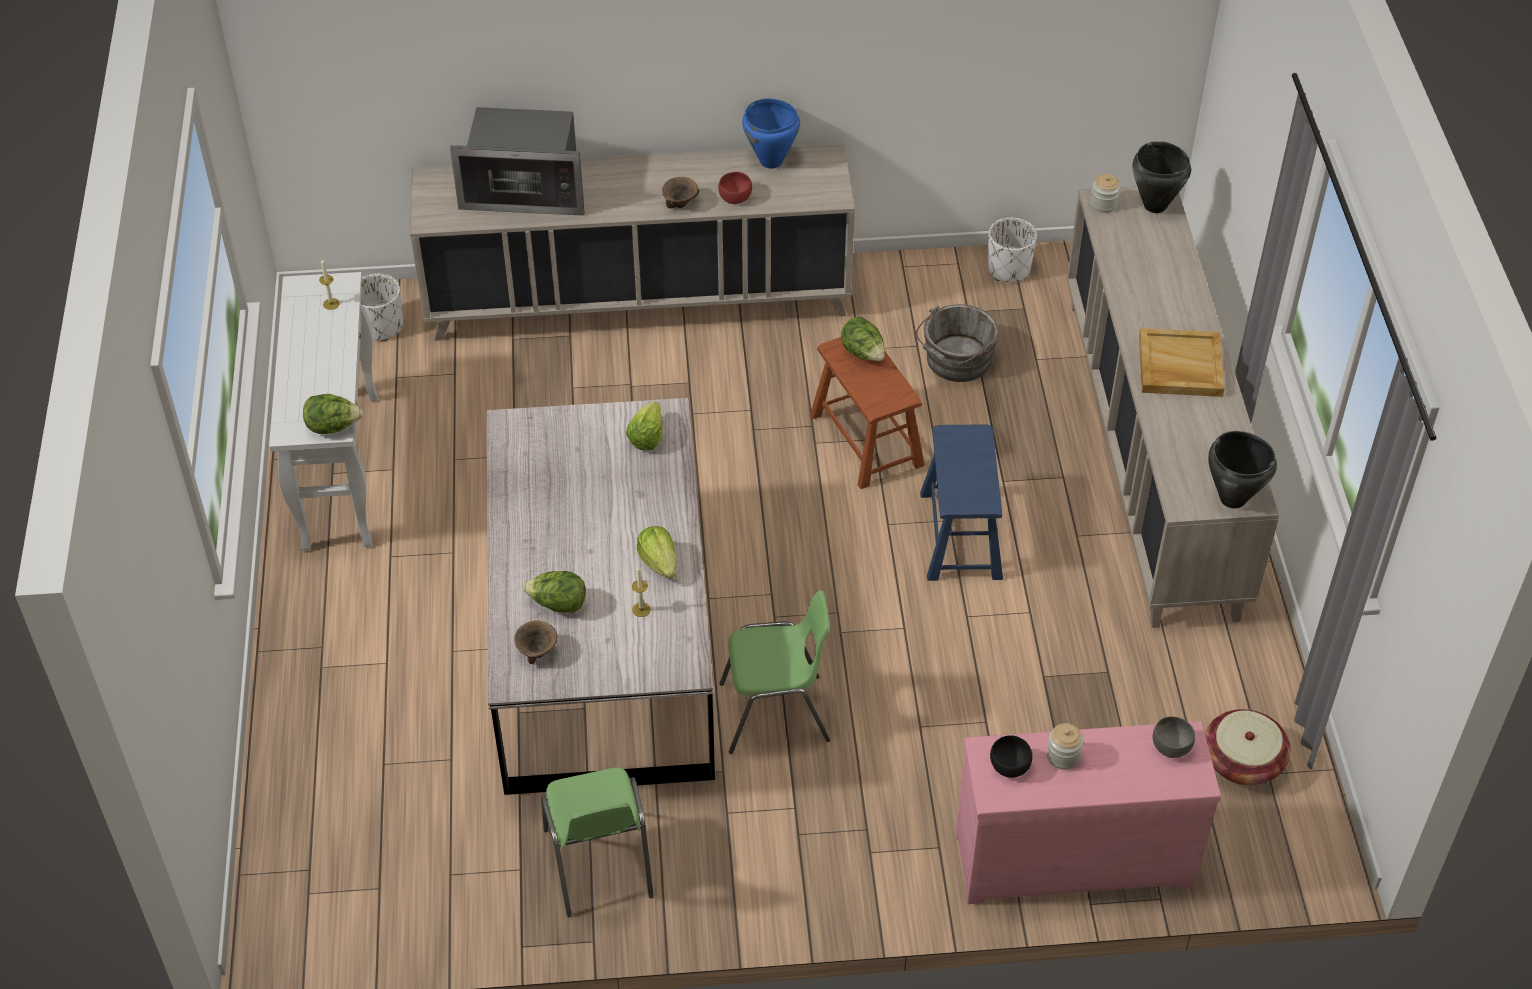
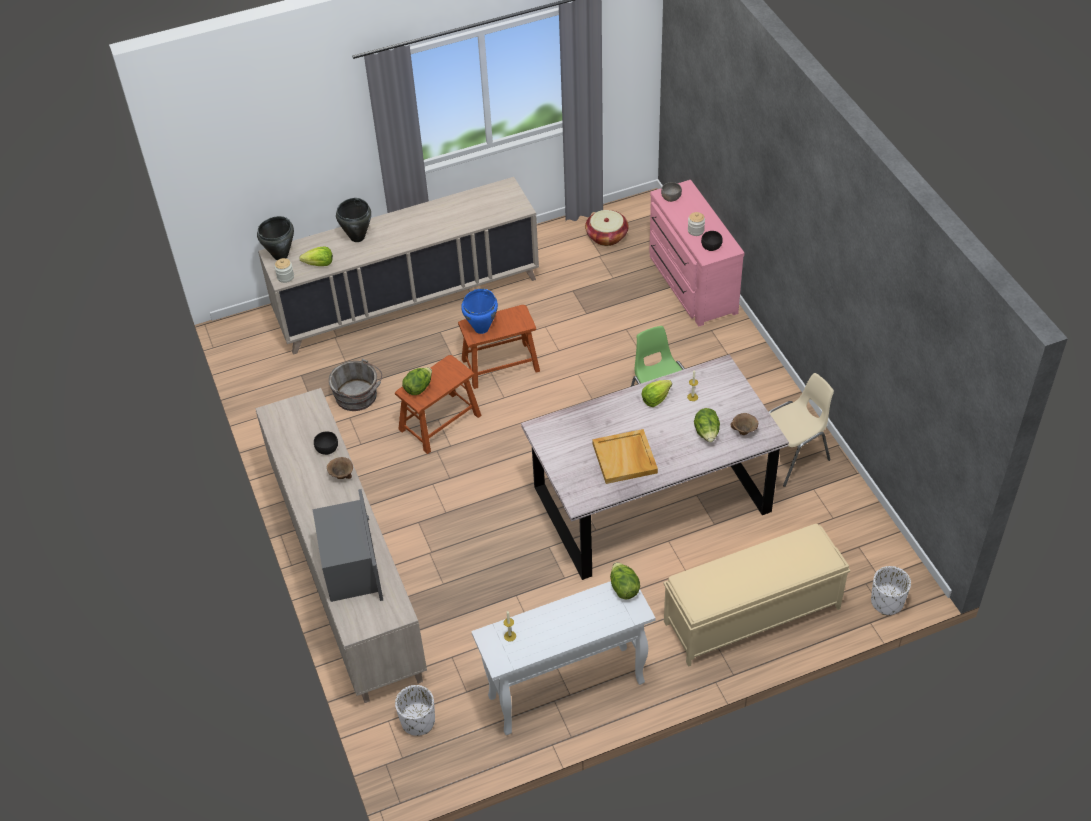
camera: 105 degrees left, 0 degrees up
(337, 703) = (750, 615): none -> beige bench
(599, 864) = (792, 457): green chair -> beige chair
(647, 437) = (562, 432): lettuce -> lettuce (319, 264)
(735, 197) = (327, 449): red bowl -> black bowl
(771, 161) = (284, 440): blue cooking pot -> blue cooking pot (482, 328)
(961, 535) = (500, 365): blue stool -> brown stool
(1009, 269) = (266, 389): white planter -> white planter (886, 602)
(1179, 366) = (417, 225): beige tray -> beige tray (625, 458)
(1232, 498) = (509, 193): black cooking pot -> black cooking pot (357, 237)

